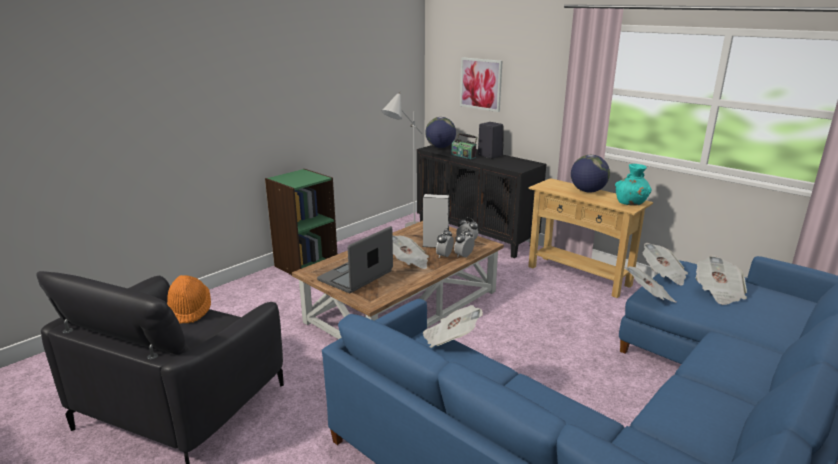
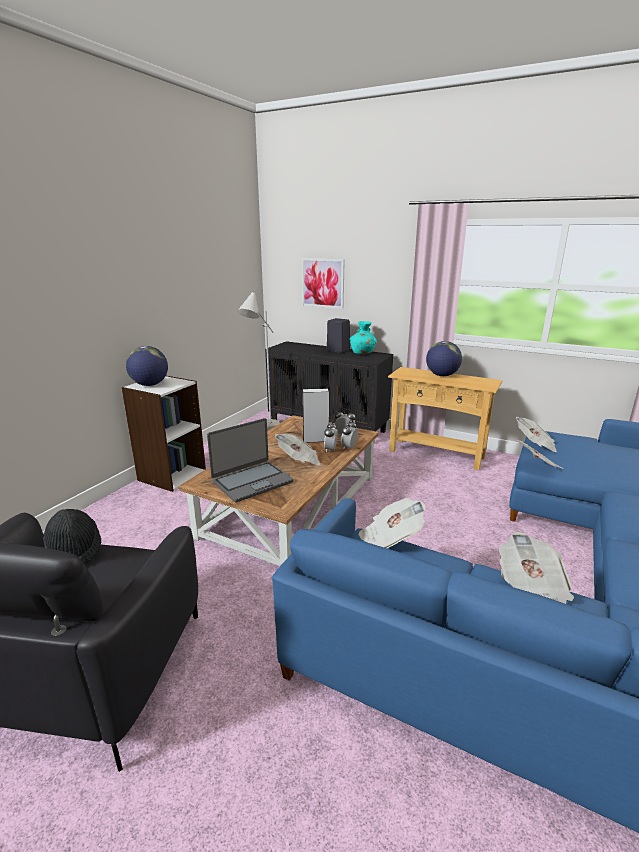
camera: 15 degrees left, 0 degrees up
(190, 310) = (75, 550): orange hat -> black hat
(306, 265) = (171, 475): green bookcase -> white bookcase
(356, 276) = (252, 481): laptop -> laptop turned 150 degrees counterclockwise
(440, 147) = (287, 346): globe -> globe (150, 385)
(463, 156) = (314, 352): radio -> none
(631, 203) = (486, 382): turquoise vase -> turquoise vase (362, 353)
(718, 292) = (591, 455): newspaper -> newspaper (532, 589)

